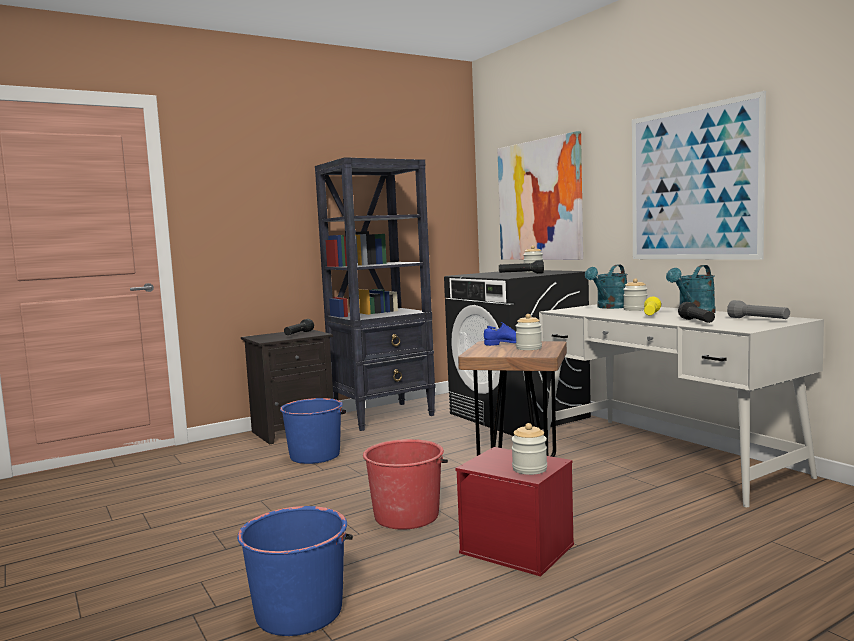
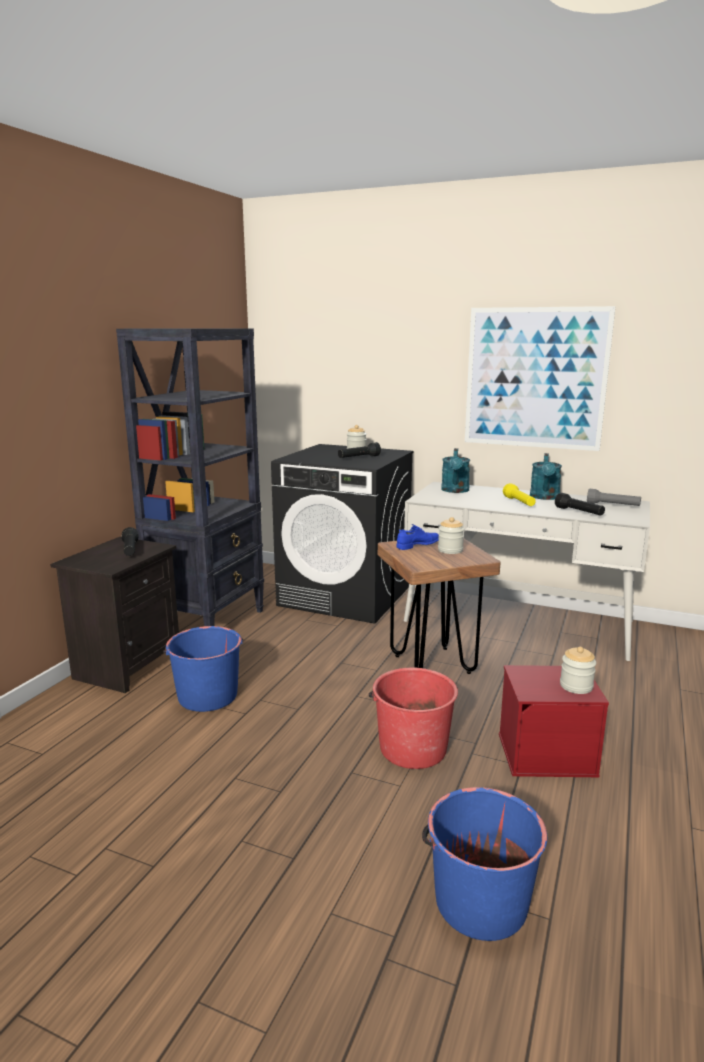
camera: 35 degrees left, 10 degrees up
(539, 200) = (346, 373): picture -> none
(635, 309) = (485, 493): jar -> none

